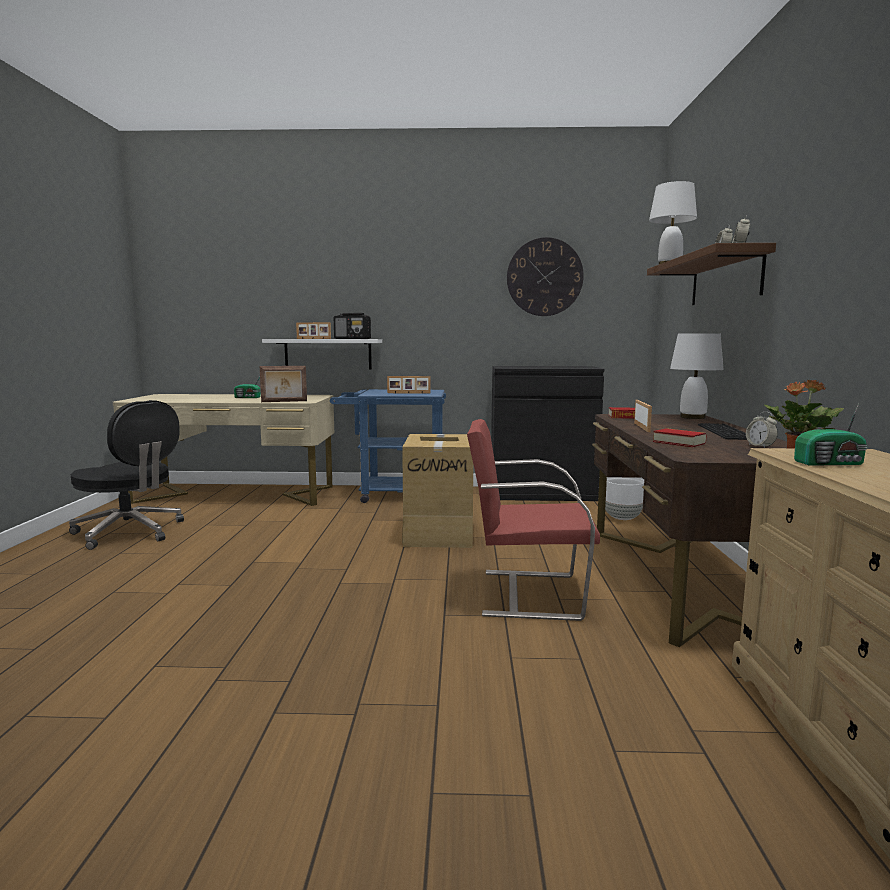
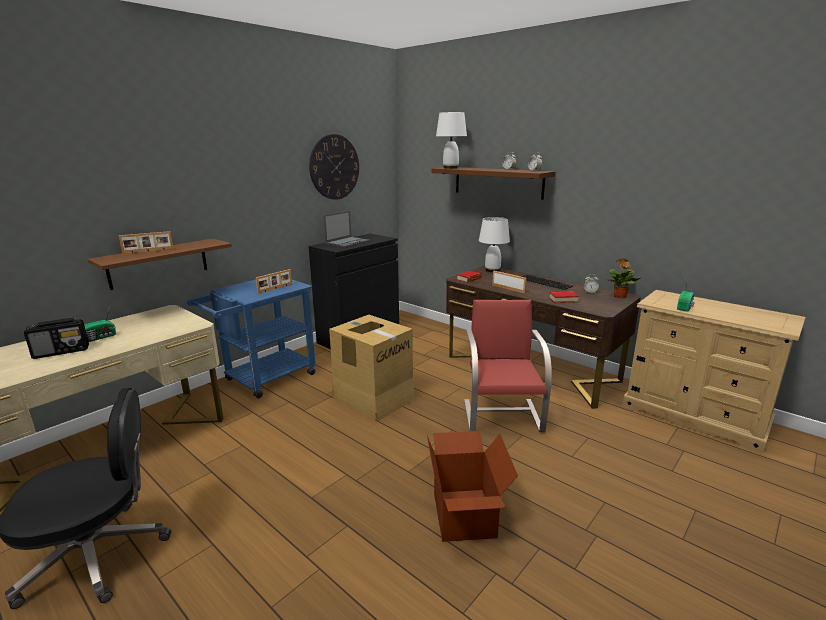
camera: 50 degrees left, 10 degrees up
(284, 401) = (175, 331): picture frame -> none
(303, 627) = (465, 514): none -> cardboard box
(328, 354) = (158, 263): white shelf -> brown shelf
(352, 339) = (197, 245): radio -> radio (62, 352)
(527, 593) = (502, 415): red chair -> red chair turned 135 degrees clockwise
(537, 366) = (348, 242): none -> laptop
(622, 518) = (435, 339): white planter -> none

